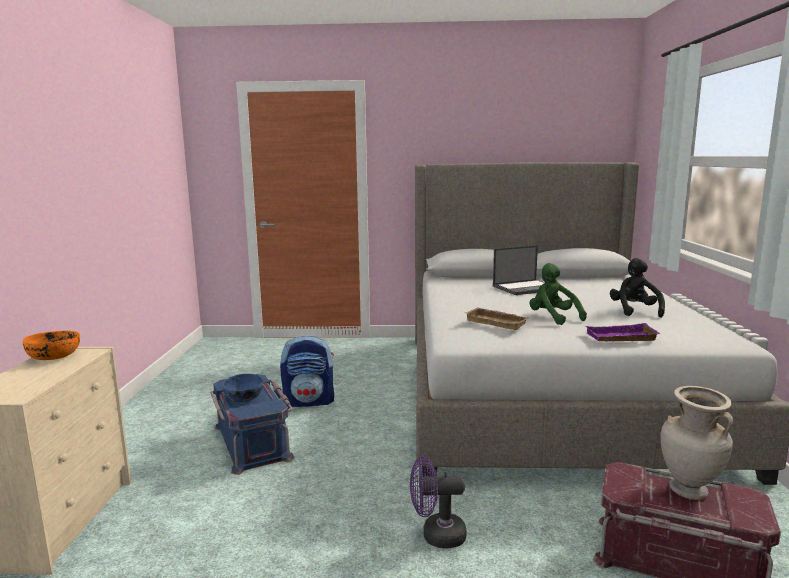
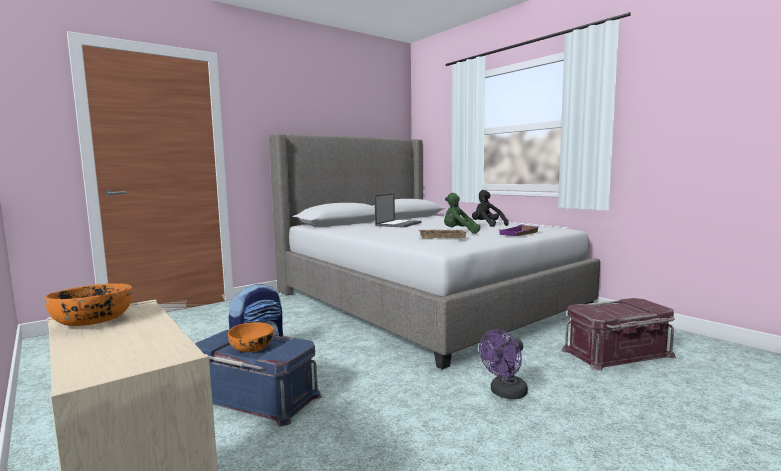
camera: 40 degrees left, 5 degrees down
(243, 398) = (251, 348): blue bowl -> orange bowl
(688, 491) = (616, 307): beige vase -> none

